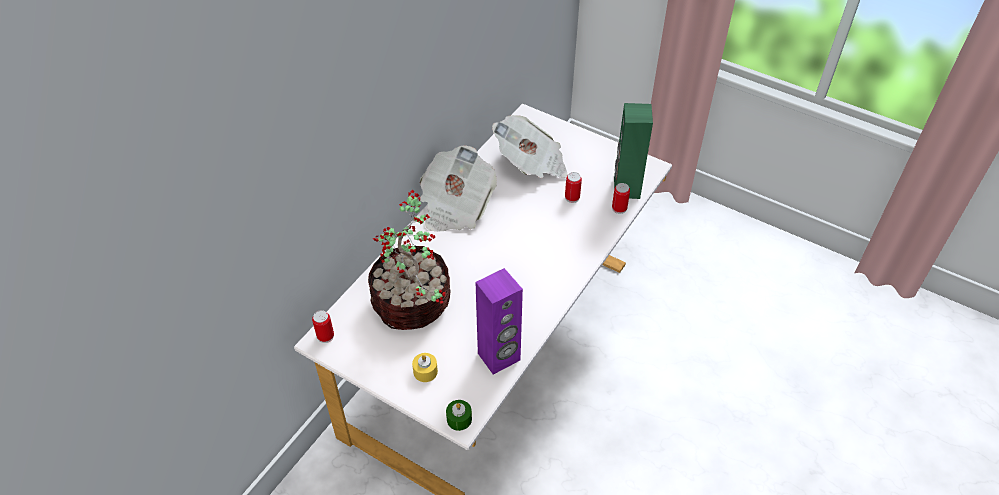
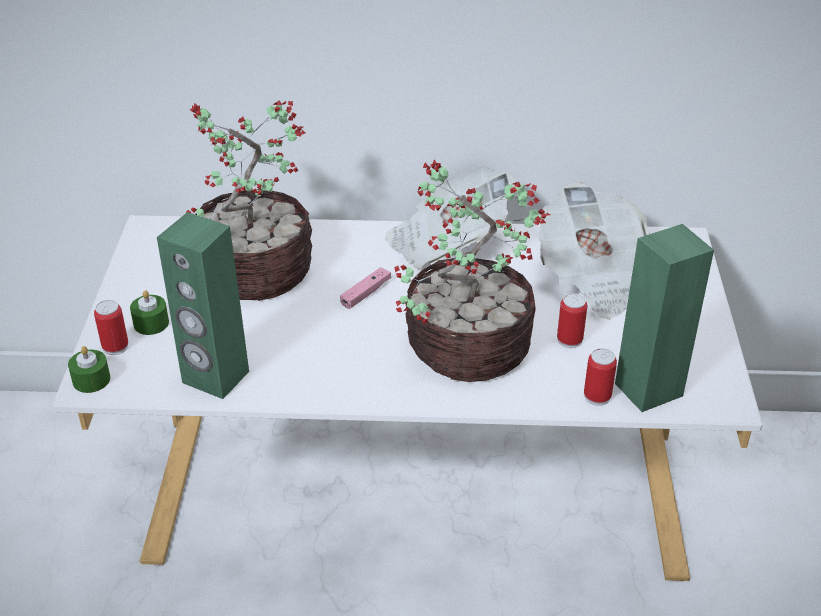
camera: 60 degrees right, 10 degrees down
(325, 336) = (157, 229): can -> can (115, 346)
(425, 371) = (151, 323): yellow candle -> green candle
(473, 260) = (366, 293): none -> pink game controller
(499, 357) = (215, 377): purple speaker -> green speaker
(549, 240) = (464, 347): none -> potted plant

